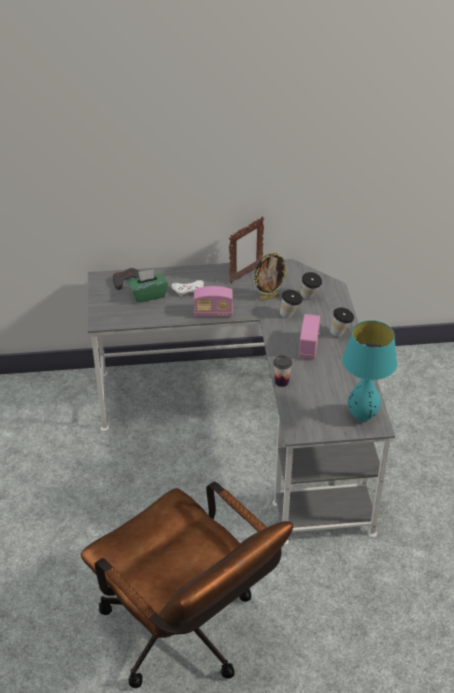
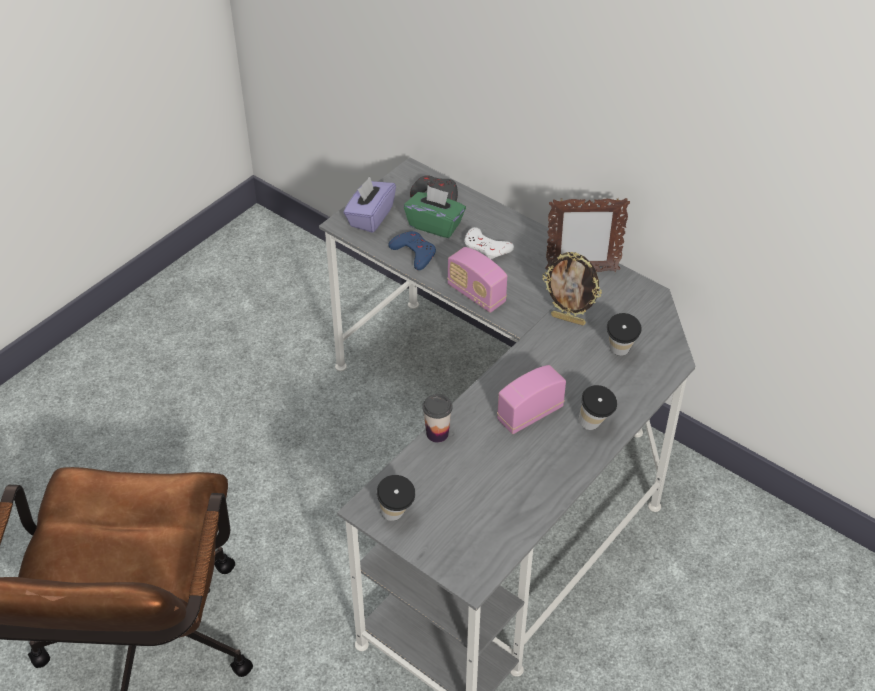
camera: 45 degrees right, 5 degrees up
(109, 311) = (370, 217): none -> purple tissue box
(156, 313) = (414, 253): none -> blue game controller
(290, 315) = (563, 359): cup -> cup (396, 517)
(362, 416) = (471, 551): turquoise table lamp -> none

